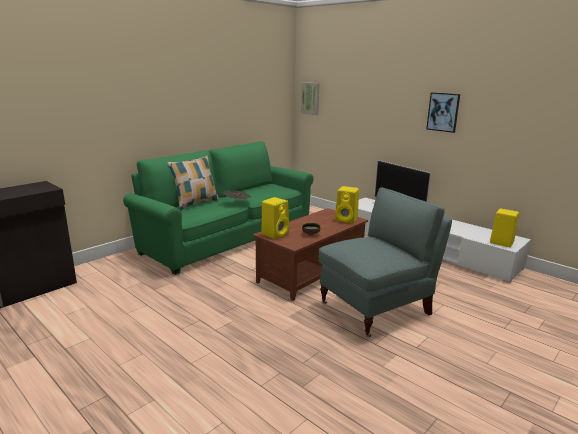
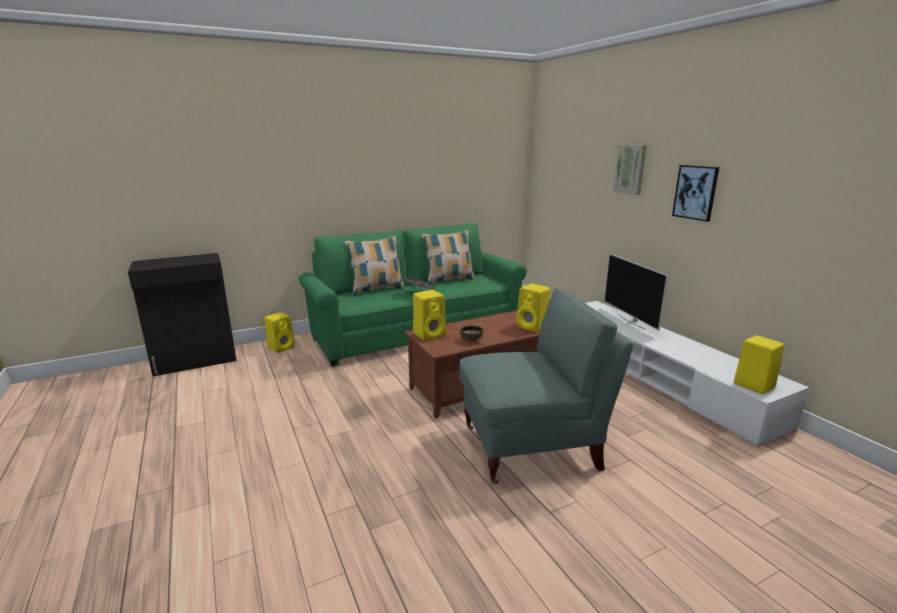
camera: 20 degrees right, 0 degrees up
(113, 265) = (282, 347): none -> yellow speaker
(250, 190) = (448, 280): none -> pillow
(311, 98) = (545, 173): picture -> picture (630, 169)

